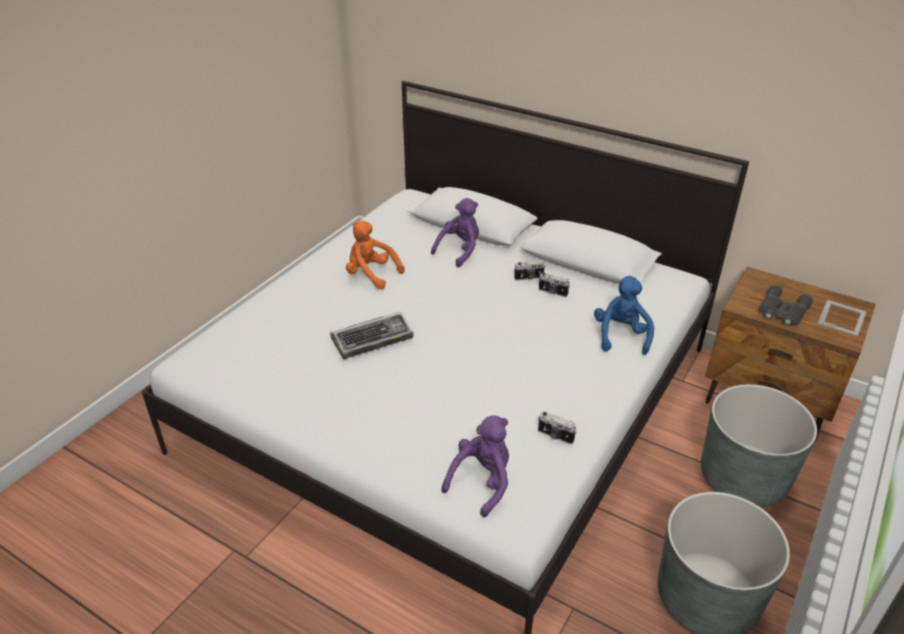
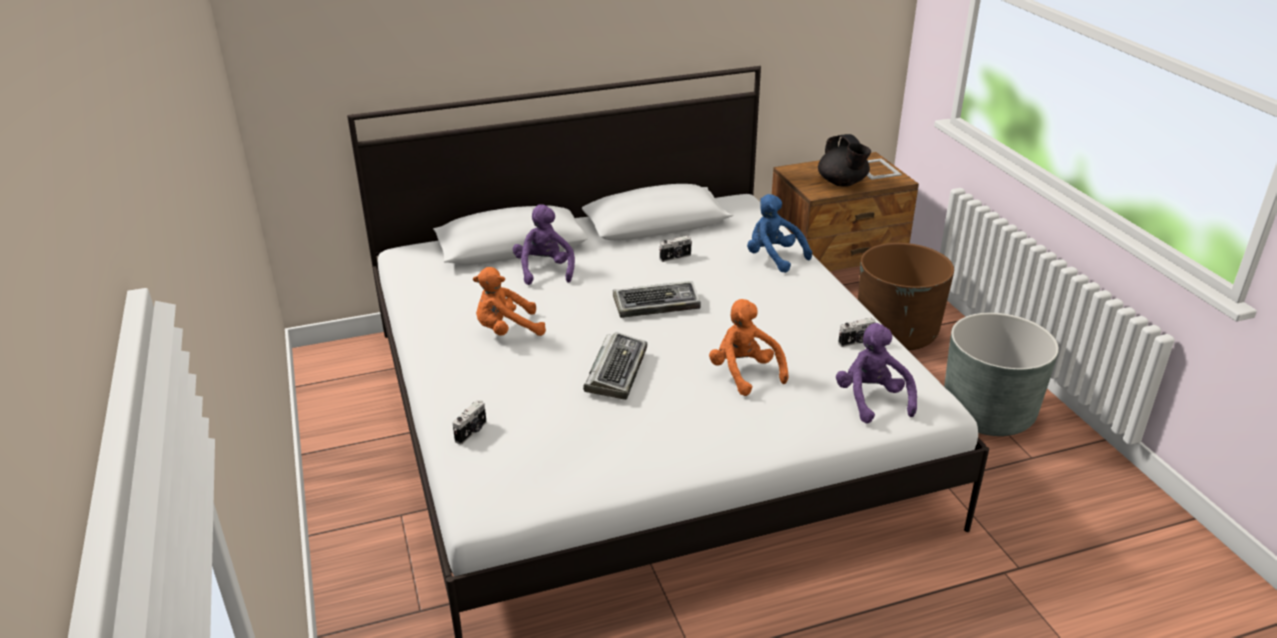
camera: 50 degrees left, 5 degrees down
(440, 397) = (744, 373): none -> orange plush toy
(478, 315) = (657, 304): none -> keyboard
(529, 278) = (639, 258): camera -> camera (472, 432)
(743, 478) = (896, 333): grey planter -> brown planter
(782, 311) = (842, 183): grey binoculars -> black teapot

